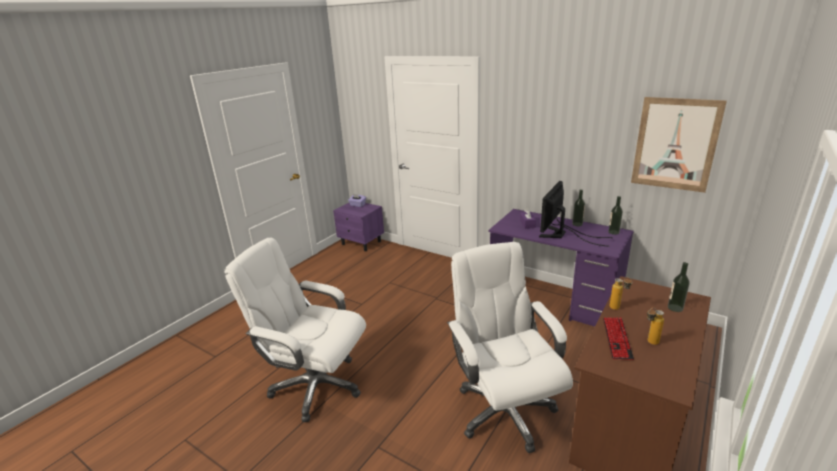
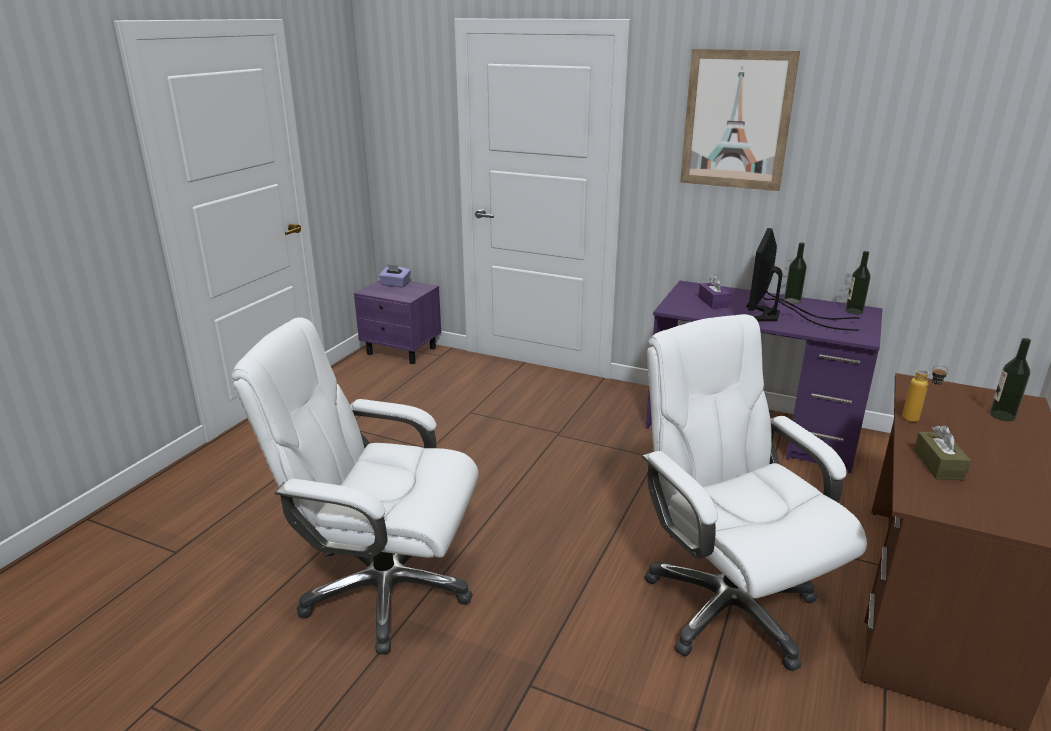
camera: 10 degrees left, 0 degrees up
(617, 339) = (938, 465): keyboard -> brown tissue box
(649, 343) = (990, 468): bottle -> none
(675, 144) = (957, 164): picture -> picture (736, 120)

